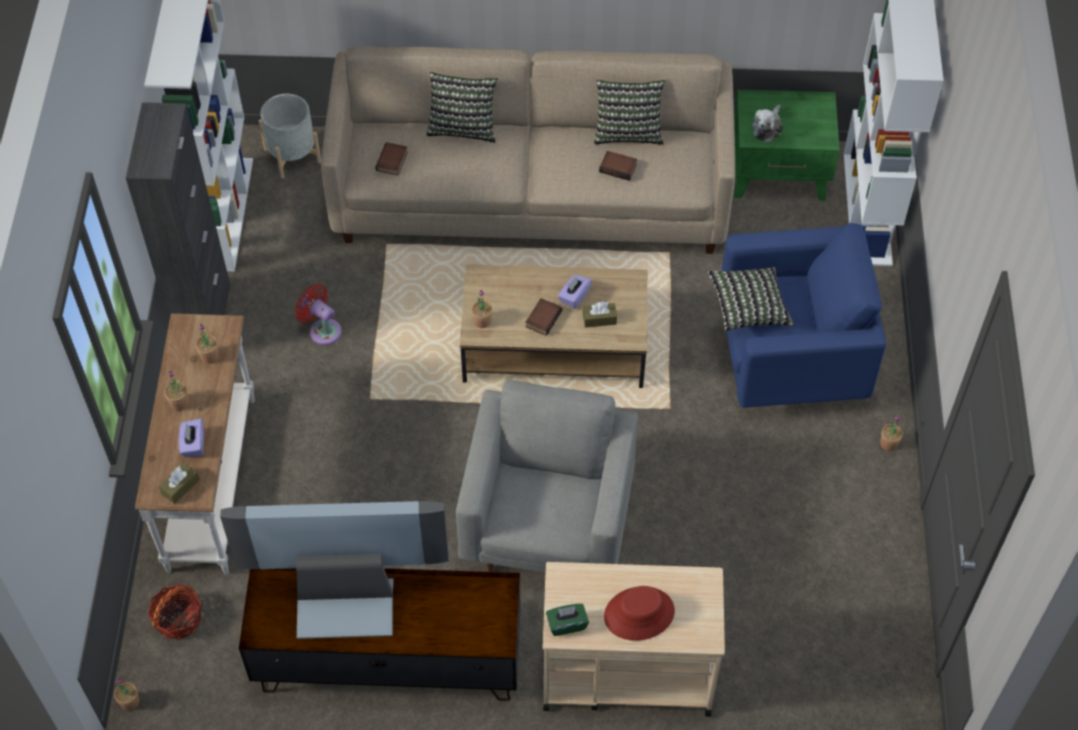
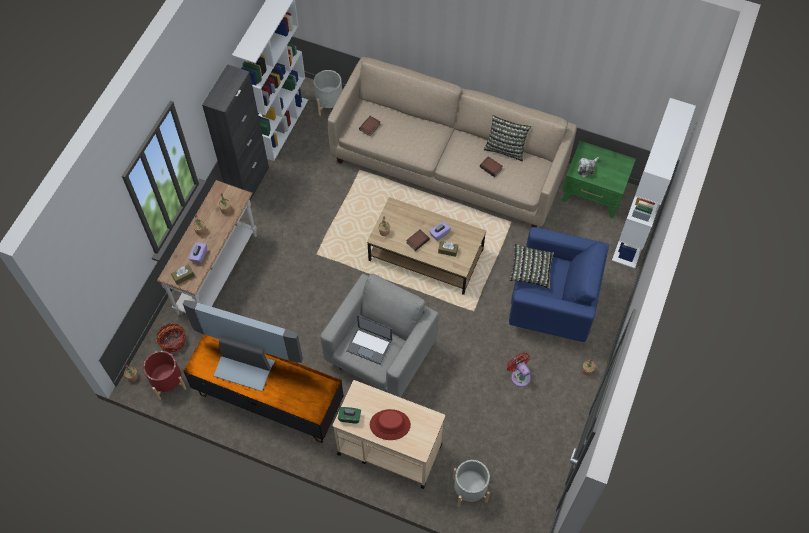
camera: 20 degrees right, 5 degrees up
(197, 690) = (168, 382): none -> red planter
(322, 330) = (307, 208): red fan -> red fan (519, 376)
(463, 127) = (416, 118): pillow -> none
(539, 505) = (370, 345): none -> laptop
(786, 692) = (470, 490): none -> grey planter

